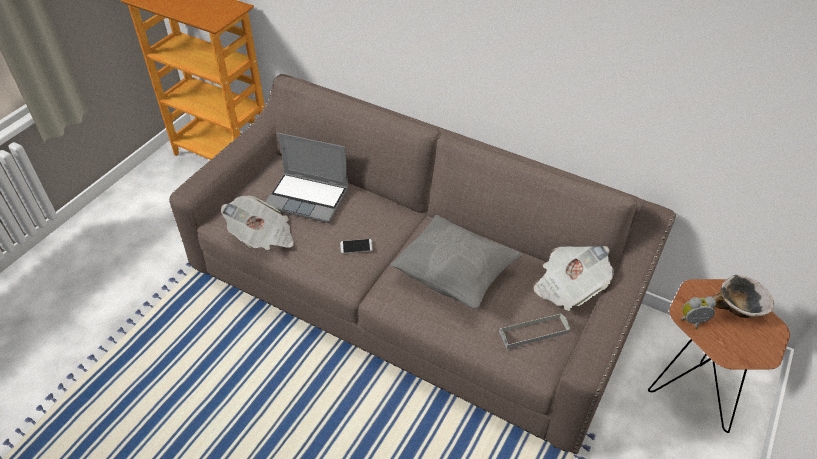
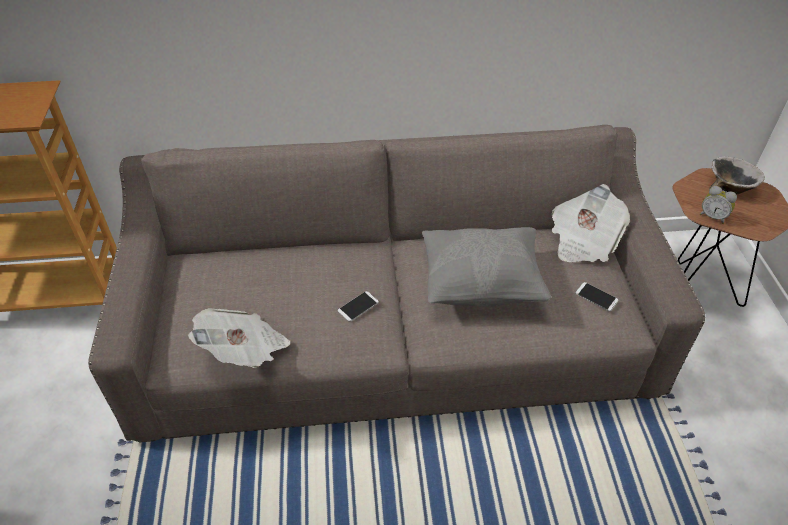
camera: 35 degrees left, 0 degrees up
(308, 198) = (258, 283): laptop -> none
(533, 332) = (596, 297): grey tray -> phone
(693, 323) = (712, 217): alarm clock -> alarm clock turned 105 degrees counterclockwise

